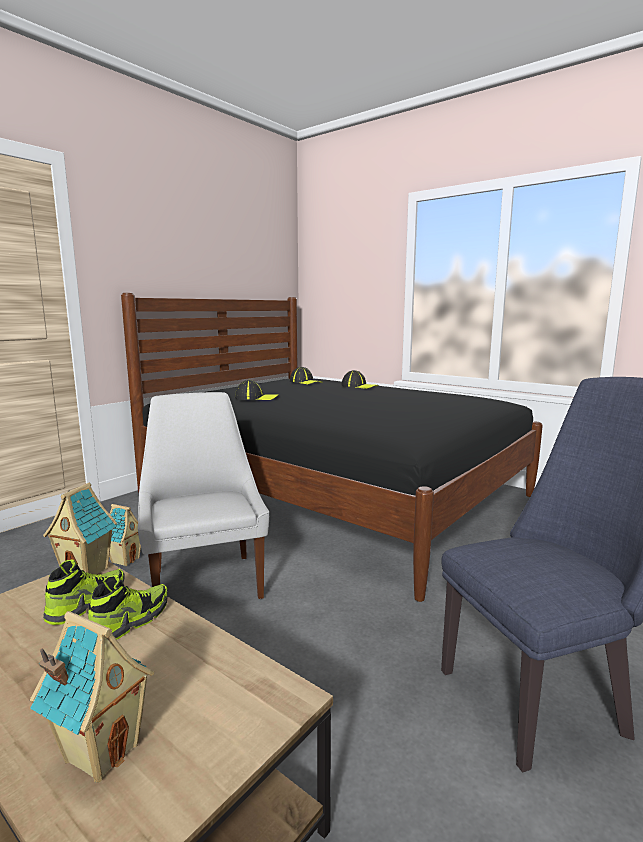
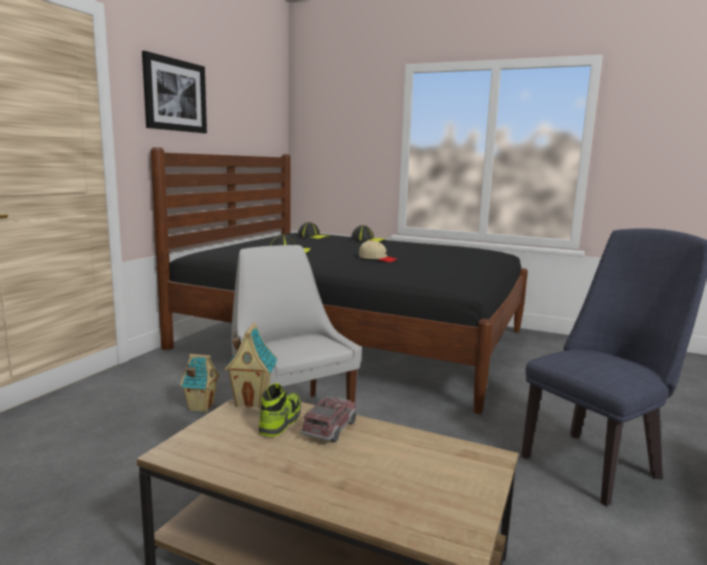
camera: 15 degrees left, 0 degrees up
(101, 751) = (398, 499): toy house -> none
(130, 621) = (330, 429): shoe -> toy truck
(152, 240) = (175, 95): none -> picture
(339, 408) = (377, 259): none -> beige cap

